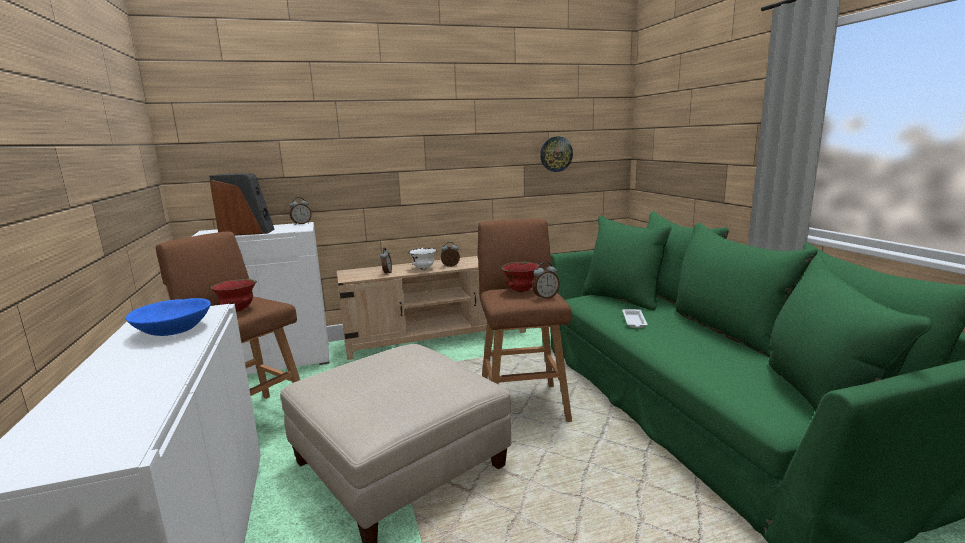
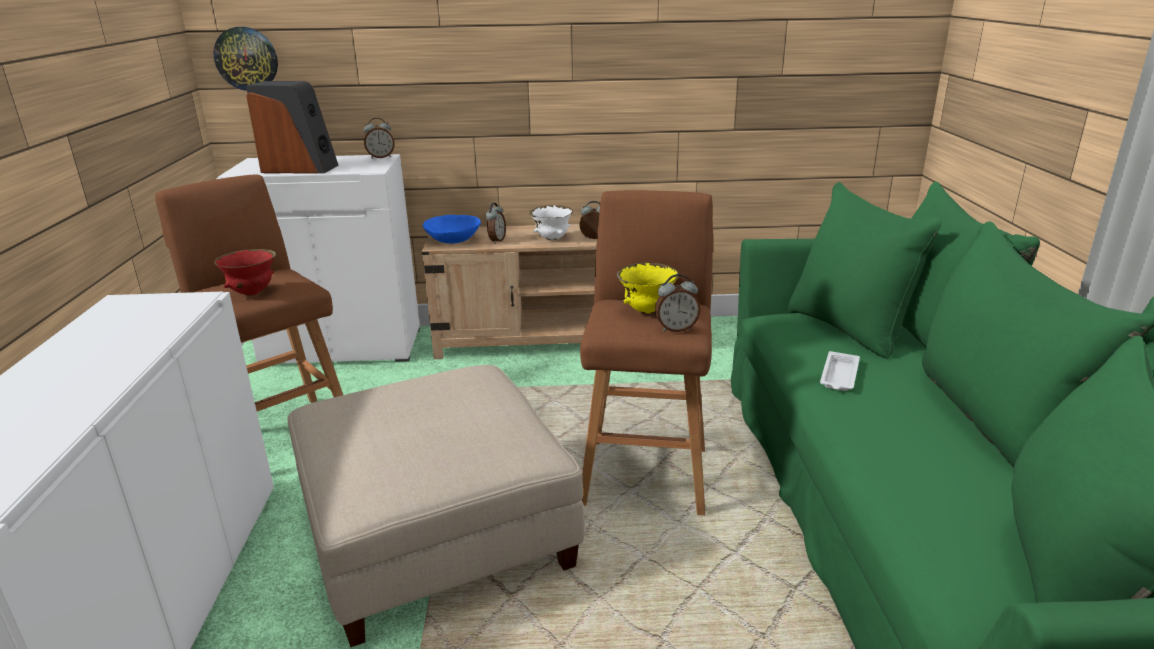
camera: 15 degrees right, 10 degrees up
(174, 331) = (132, 331): blue bowl -> blue bowl (453, 240)
(520, 291) = (647, 311): red bowl -> yellow bowl
(556, 154) = (797, 60): wall clock -> wall clock (246, 59)

